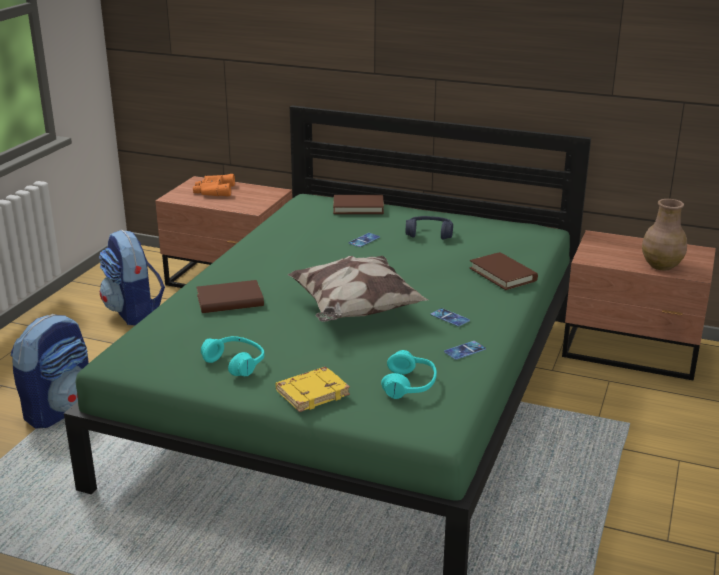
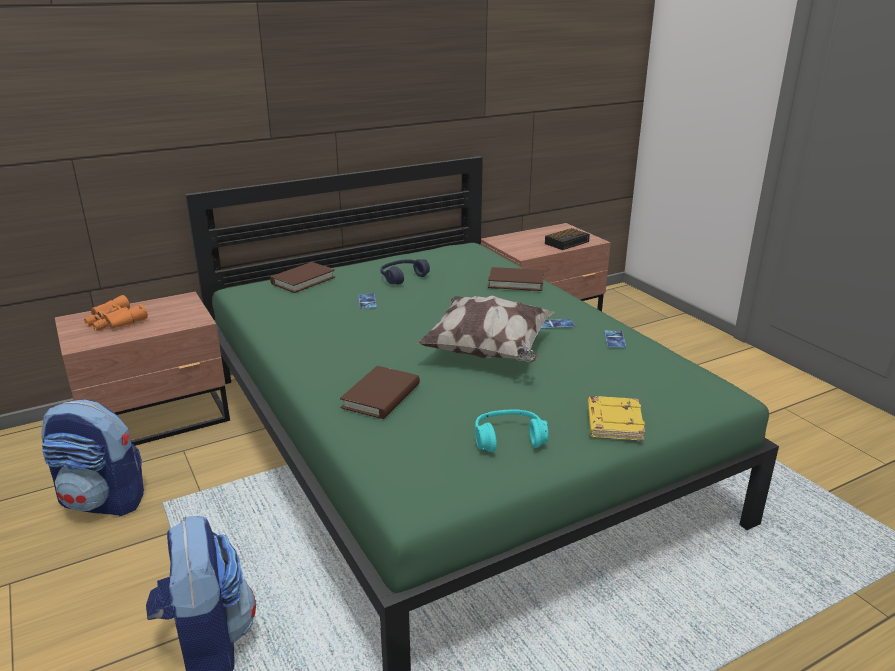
camera: 50 degrees left, 0 degrees up
(409, 385) = (644, 379): turquoise headphones -> none
(661, 265) = (567, 242): brown vase -> alarm clock

